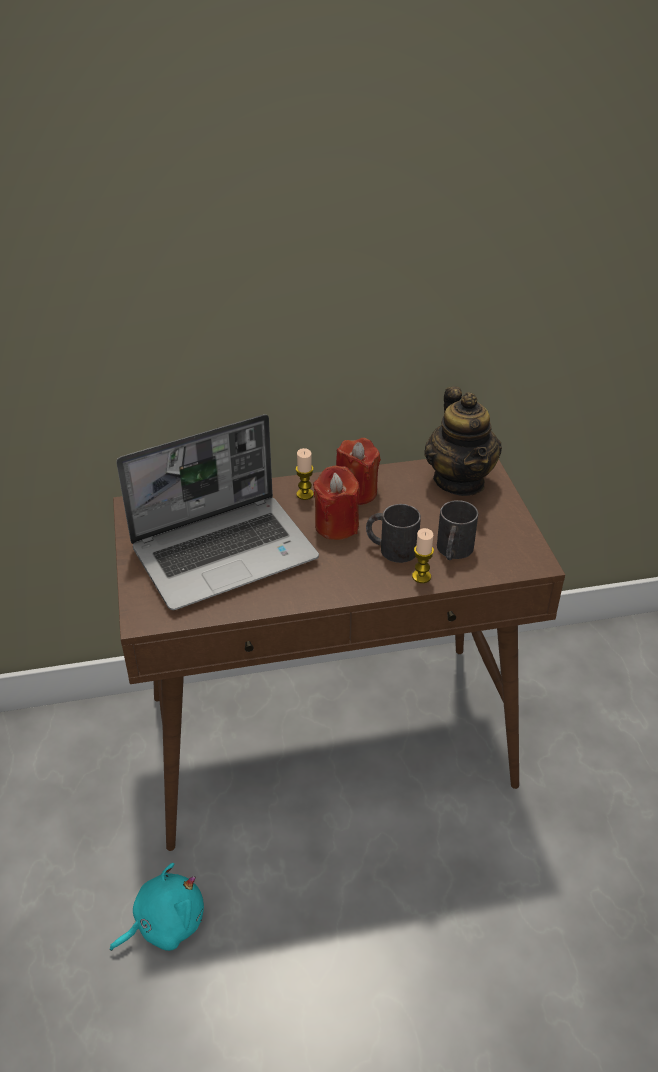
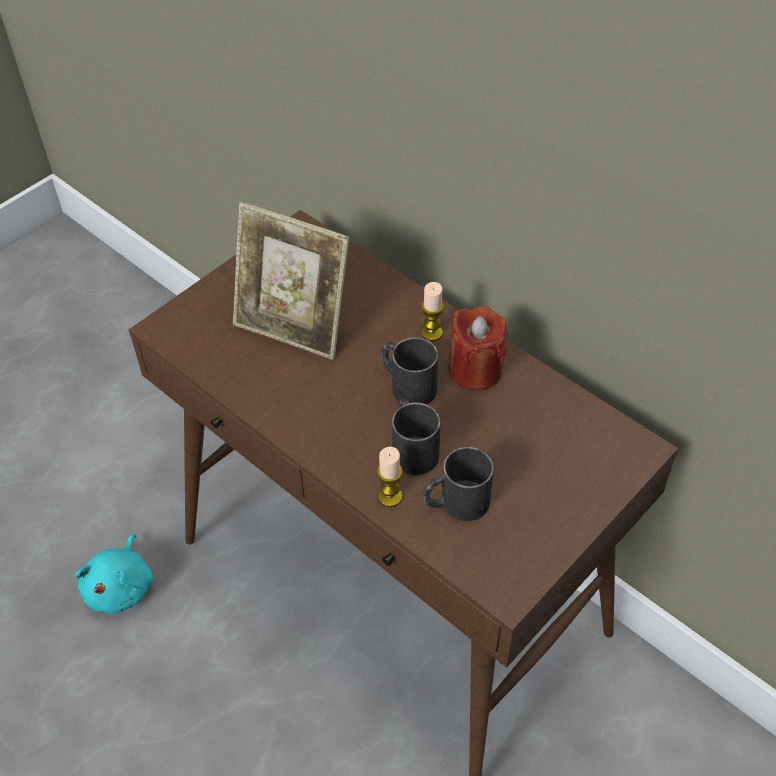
camera: 55 degrees right, 10 degrees up
(165, 923) = (121, 587): turquoise plush toy -> turquoise plush toy turned 75 degrees clockwise
(226, 552) = (293, 328): laptop -> picture frame
(336, 525) = (407, 384): red candle -> black mug
(460, 481) = (585, 446): teapot -> none

